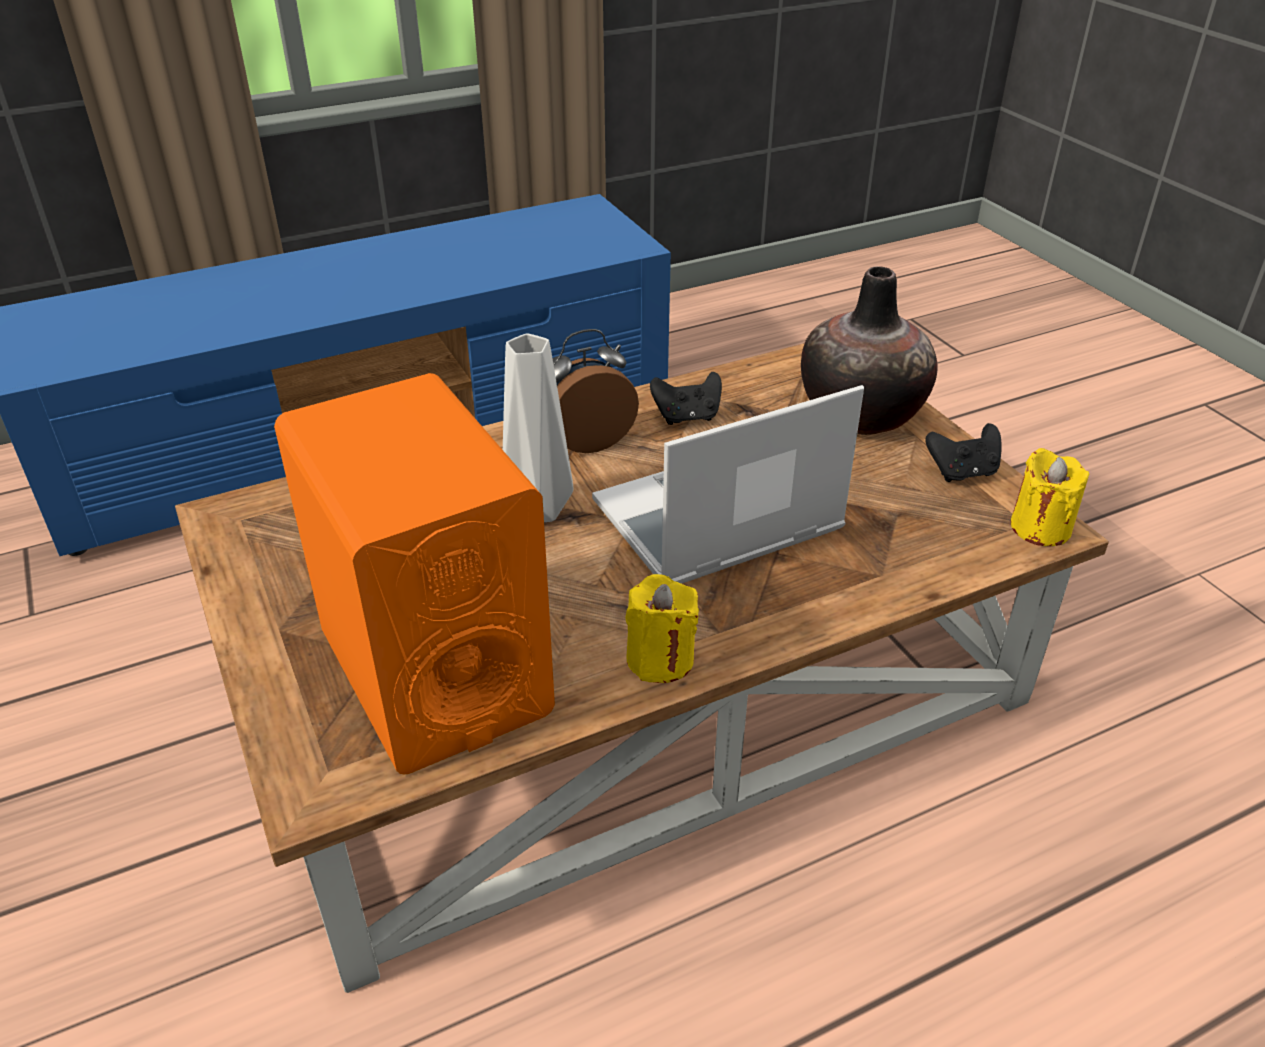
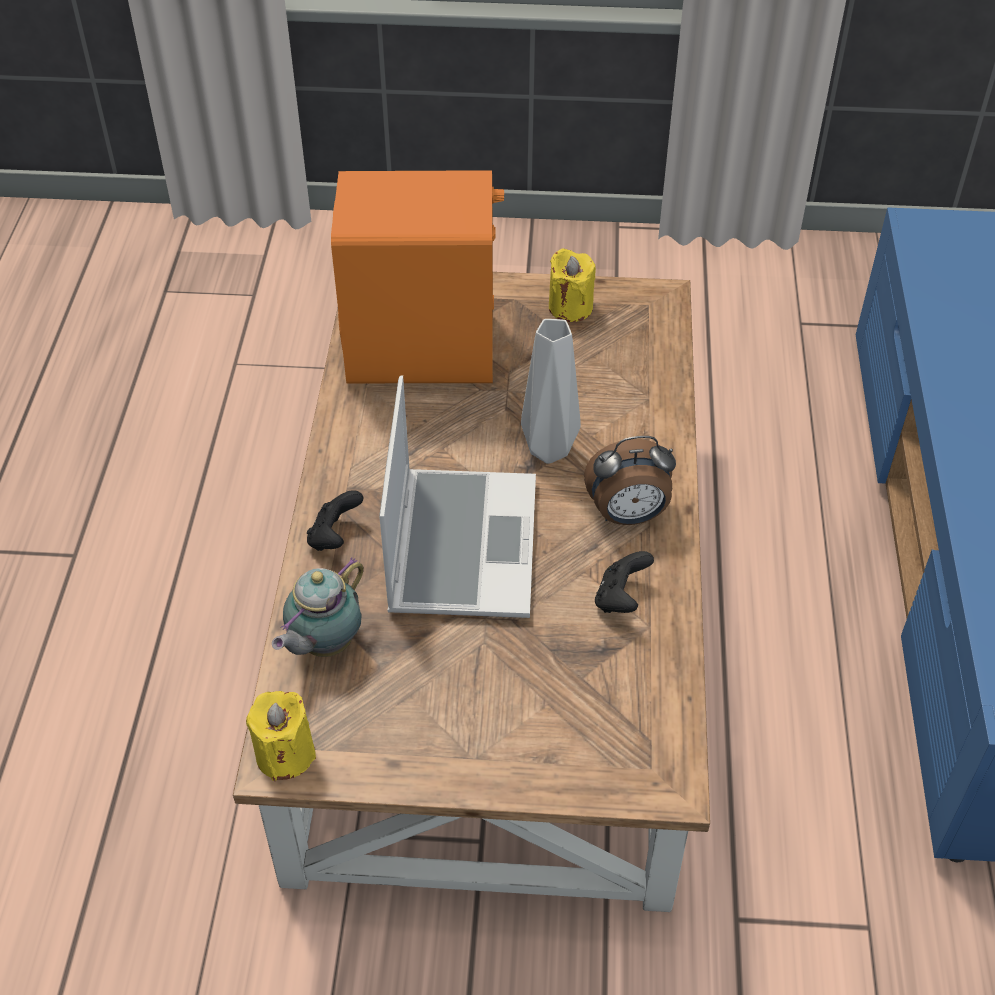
camera: 120 degrees right, 10 degrees up
(588, 440) = (628, 515): alarm clock -> alarm clock turned 75 degrees clockwise
(660, 659) = (347, 449): yellow candle -> yellow candle (570, 307)
(861, 414) = (538, 736): vase -> none
(918, 556) = (323, 644): none -> teapot
(962, 472) = (395, 753): black game controller -> black game controller (334, 537)

